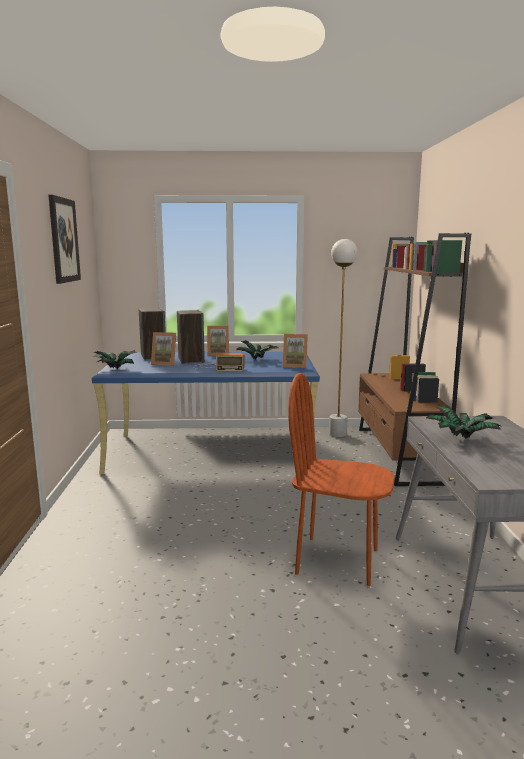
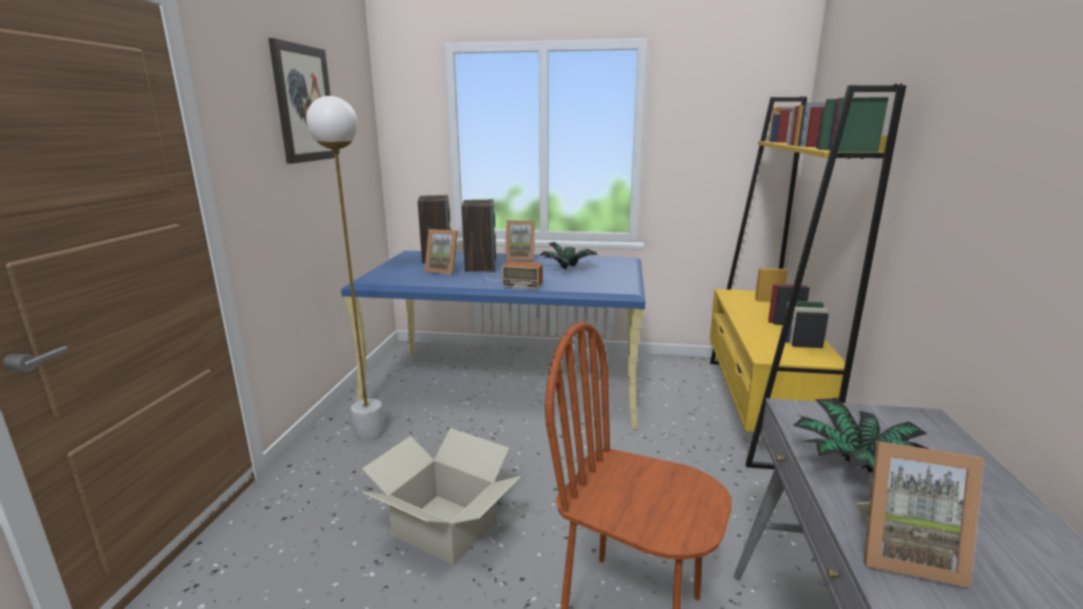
camera: 10 degrees right, 5 degrees up
(116, 368) = (377, 276): potted plant -> none
(199, 533) = (445, 527): none -> cardboard box
(295, 366) = (615, 282): picture frame -> picture frame (904, 552)
(338, 434) = (679, 368): white floor lamp -> white floor lamp (369, 433)
(398, 454) = (759, 408): brown bookcase -> yellow bookcase

